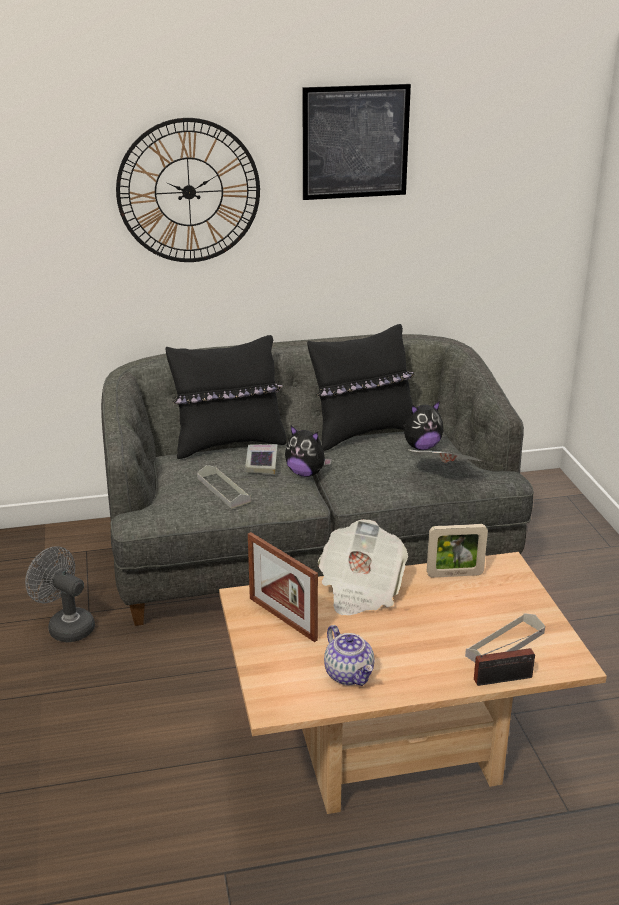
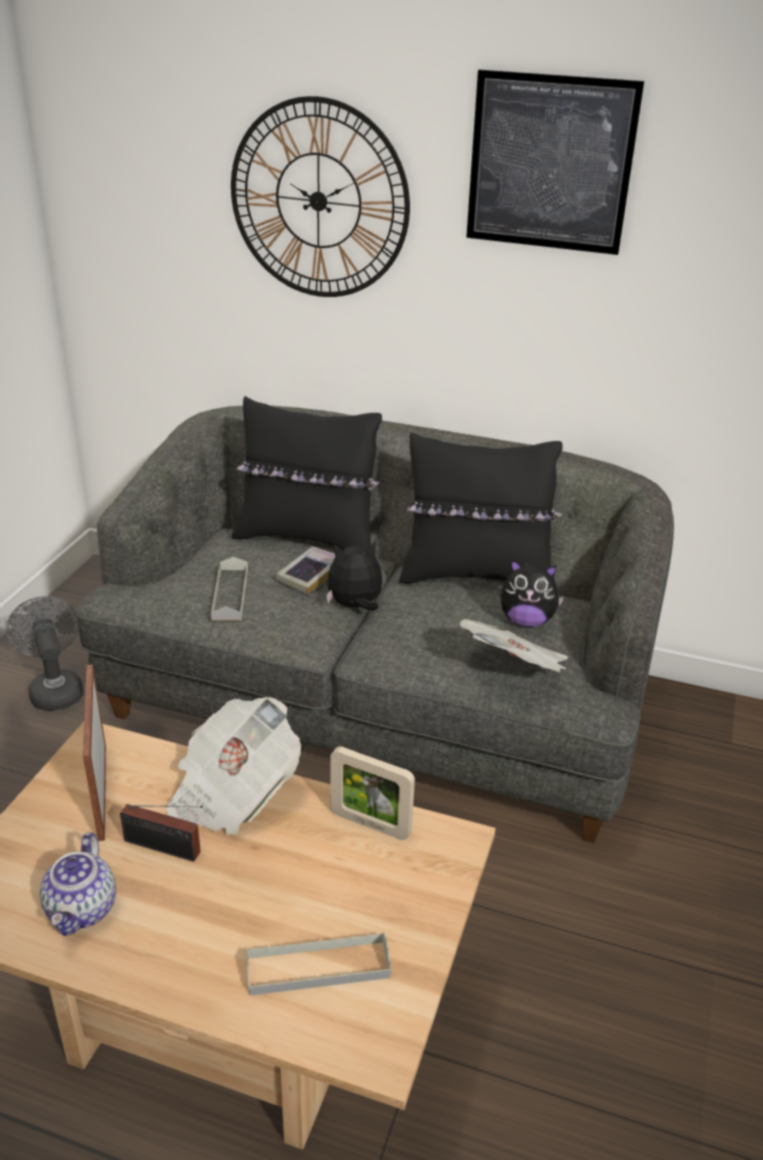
camera: 30 degrees right, 5 degrees up
(306, 473) = (355, 606): plush toy -> plush toy turned 105 degrees clockwise
(506, 678) = (259, 1024): radio -> radio (166, 849)

